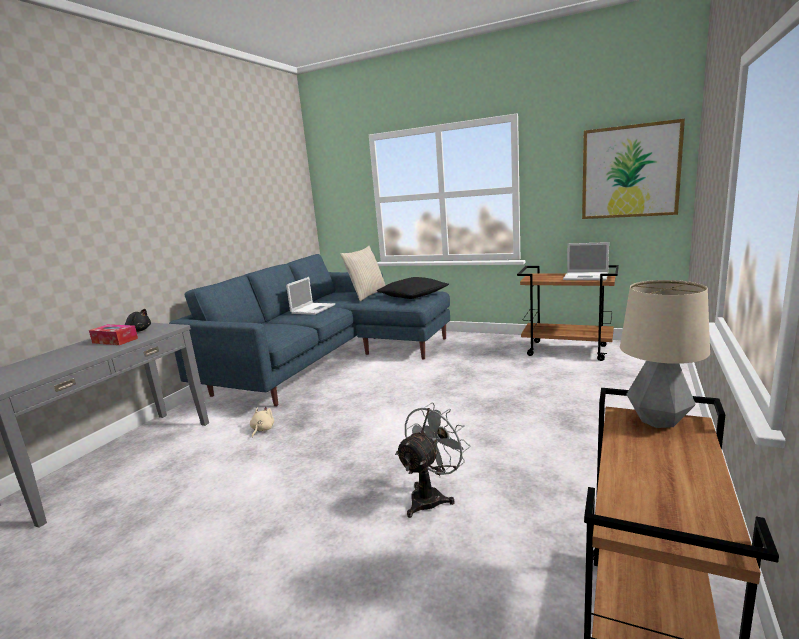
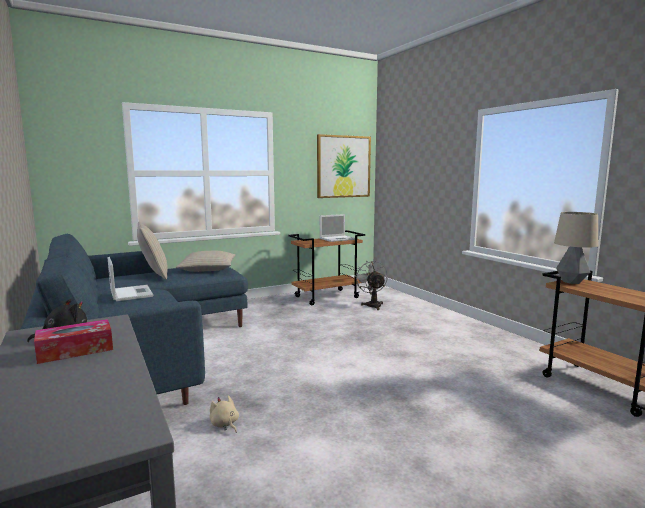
camera: 55 degrees left, 5 degrees down
(413, 295) = (207, 269): black pillow -> beige pillow
(431, 496) = (443, 391): grey fan -> grey fan (372, 305)

